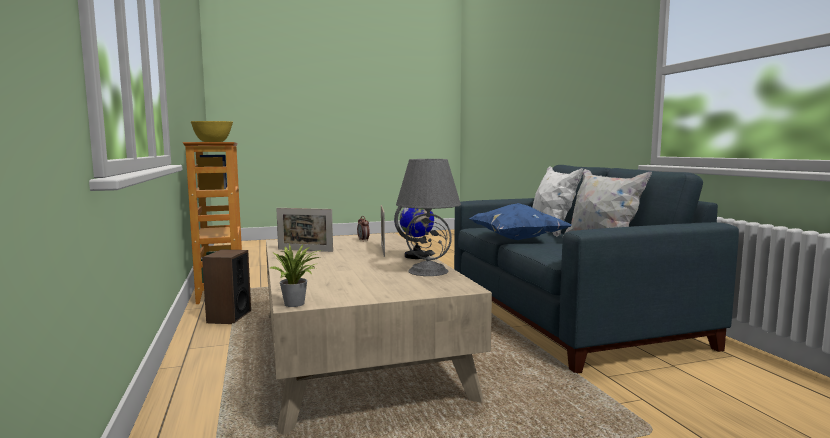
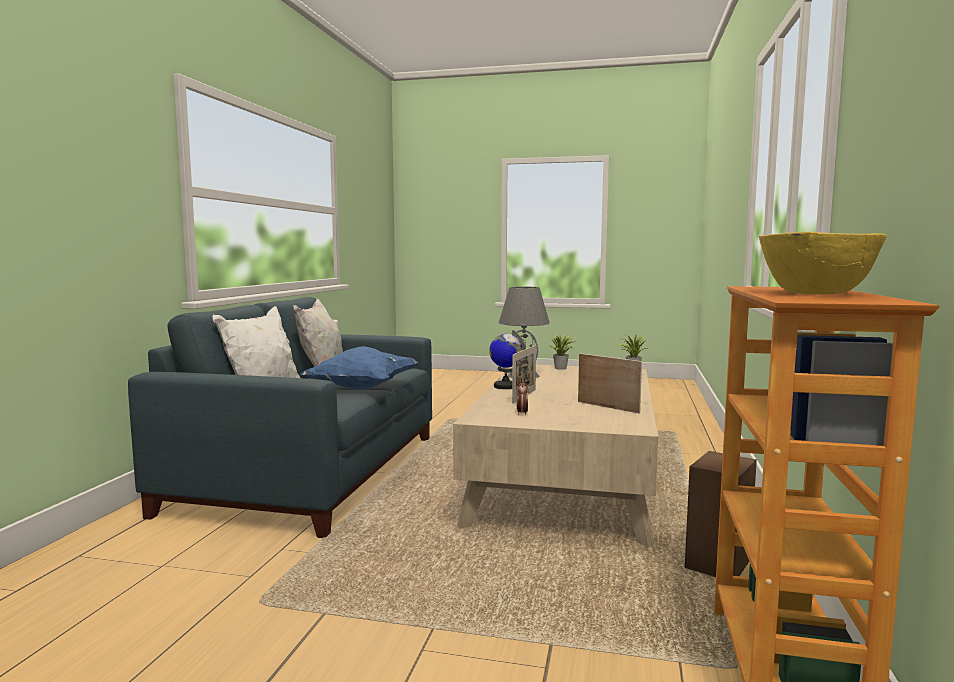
camera: 150 degrees left, 0 degrees up
(403, 291) = (562, 368): none -> potted plant

